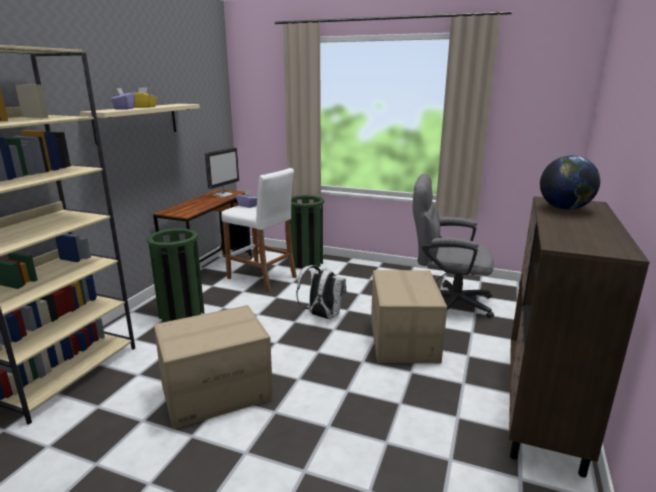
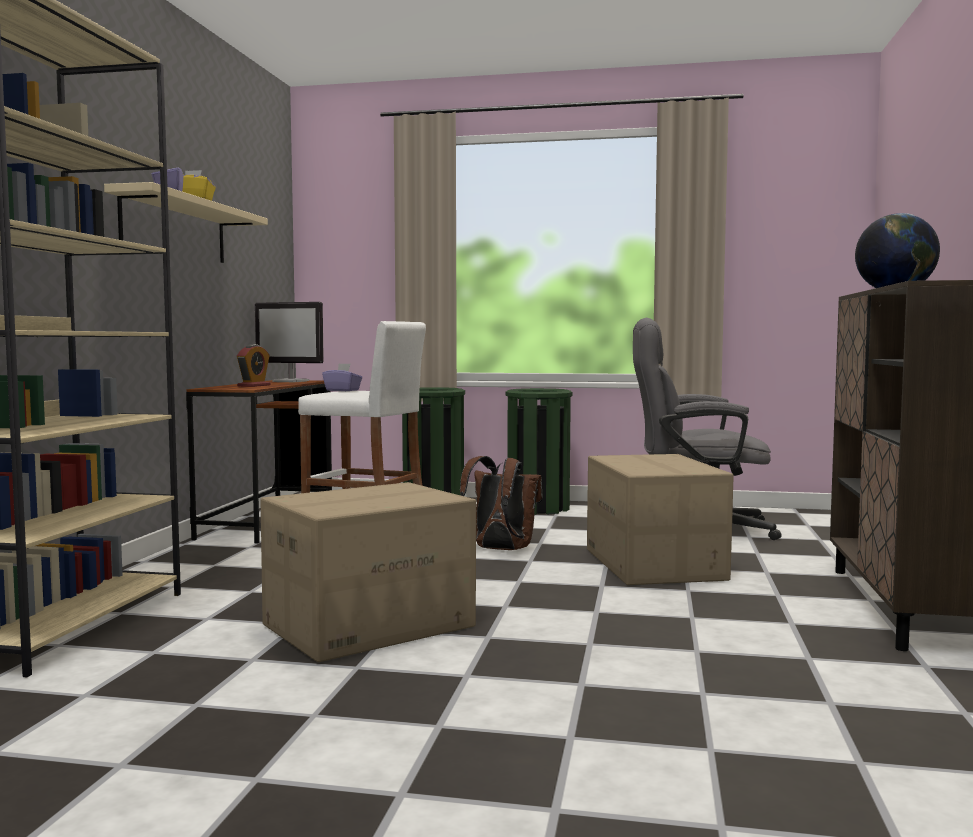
camera: 10 degrees left, 15 degrees down
(182, 314) = (244, 559): green trash can -> green trash can (538, 508)
(194, 206) = (254, 385): none -> alarm clock
(223, 195) = (291, 381): monitor -> monitor turned 90 degrees clockwise
(322, 316) = (500, 550): white backpack -> brown backpack

